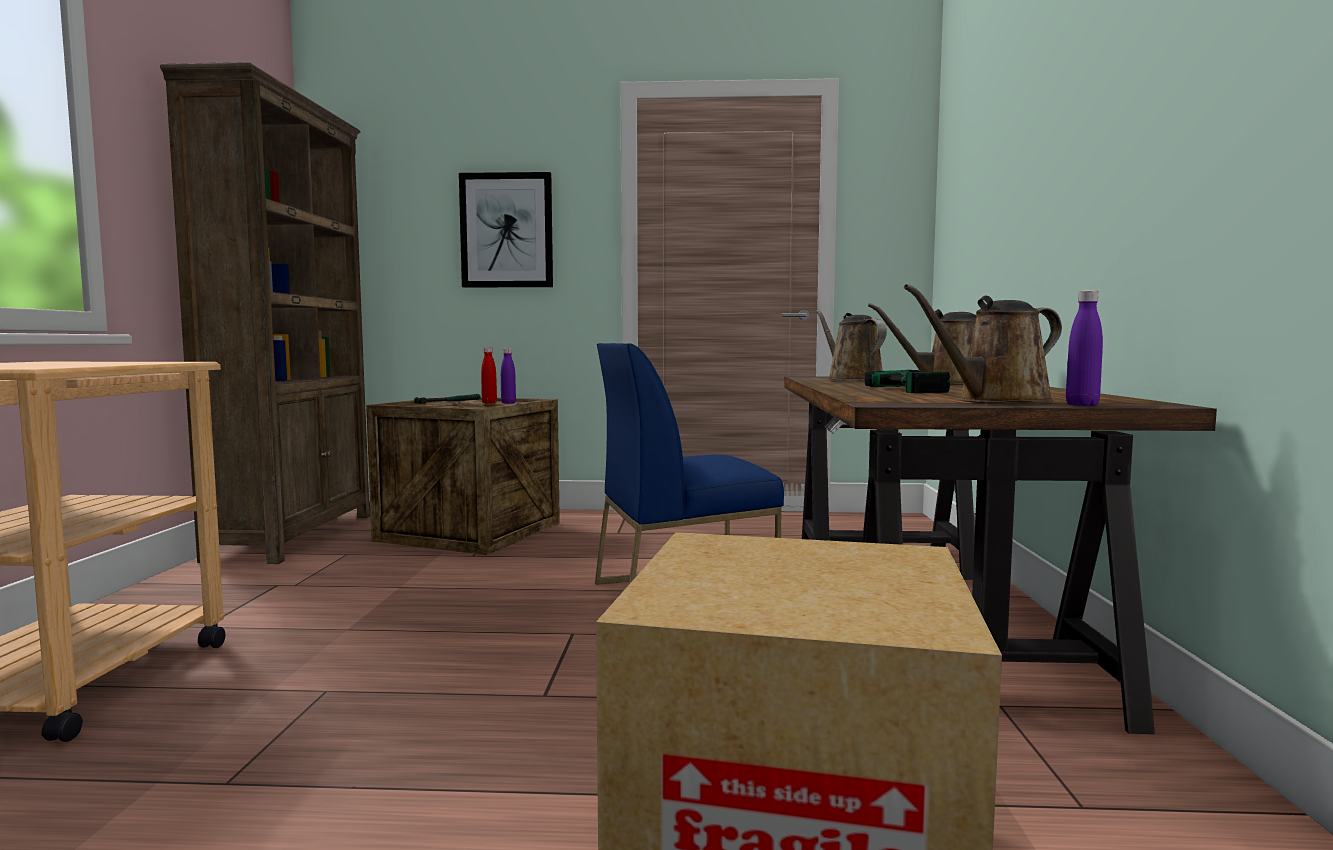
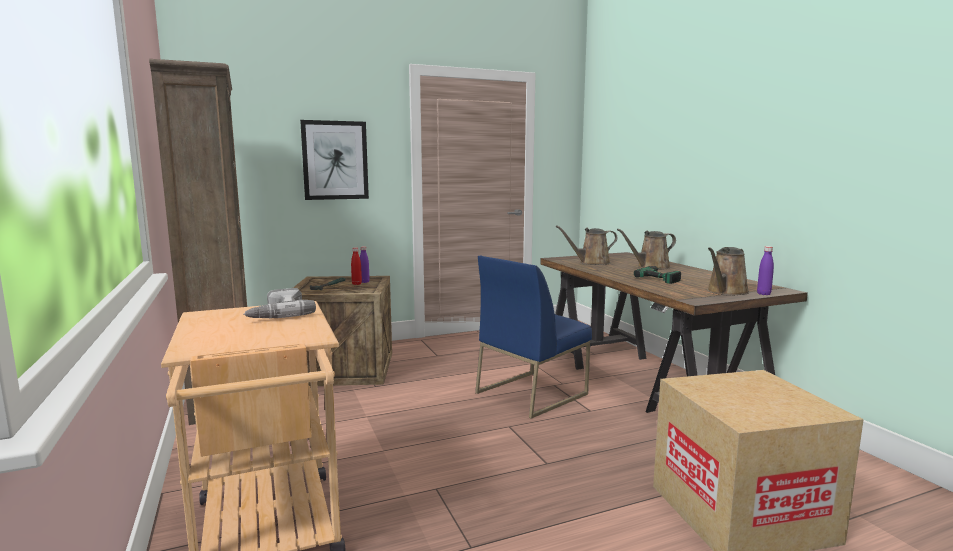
camera: 25 degrees left, 5 degrees up
(116, 362) = (277, 313): none -> power drill
(852, 379) = (591, 263): brown watering can -> brown watering can turned 60 degrees counterclockwise

